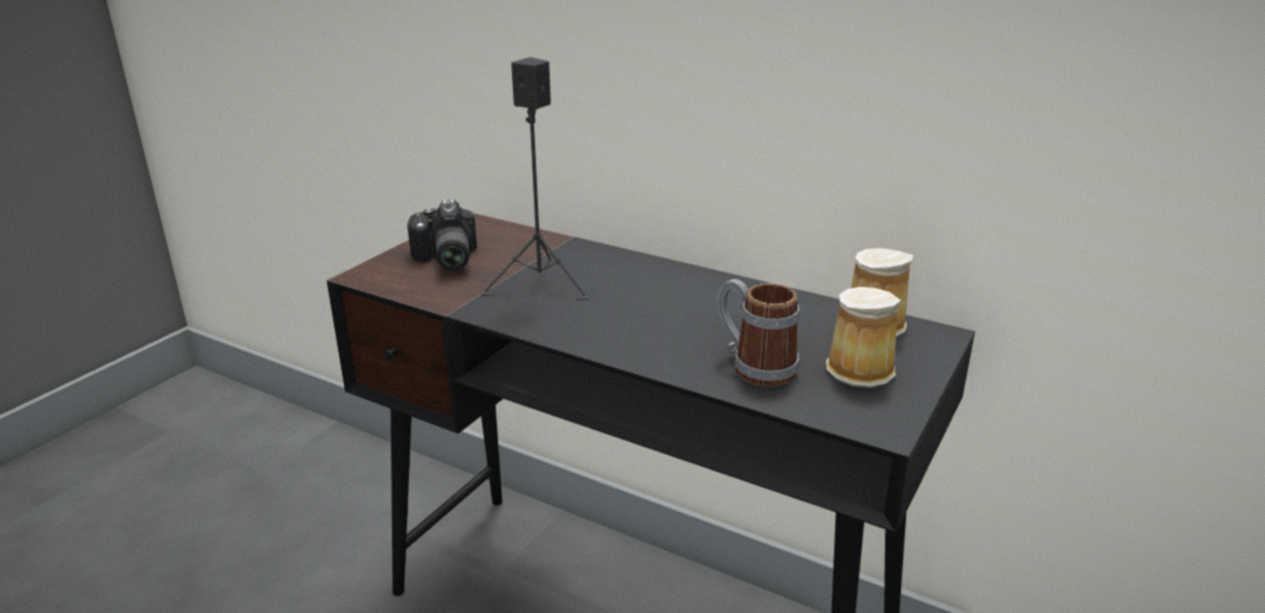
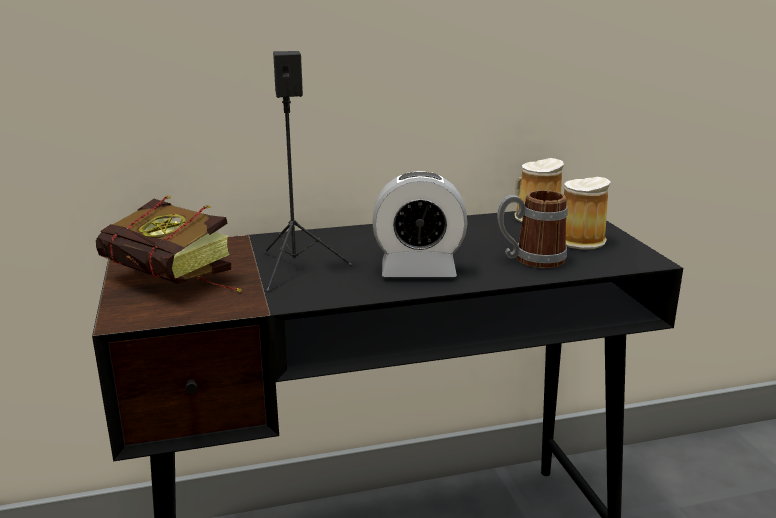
camera: 45 degrees left, 5 degrees down
(444, 260) = (177, 282): camera -> book
(626, 329) = (418, 271): none -> alarm clock

